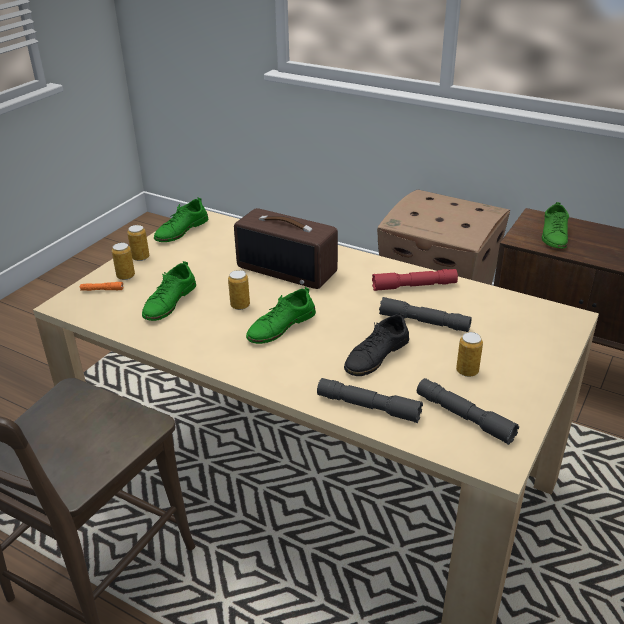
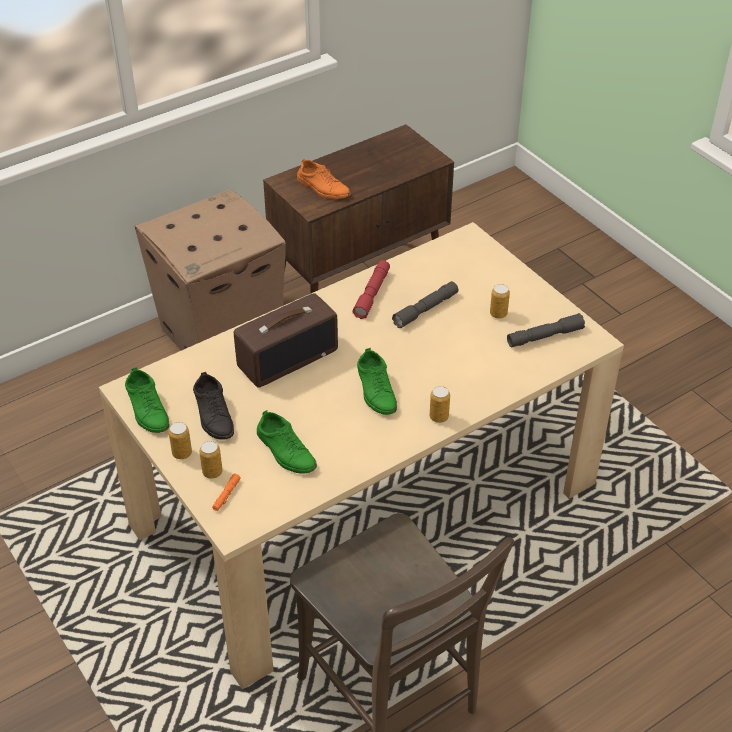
camera: 65 degrees left, 10 degrees up
(240, 305) = (326, 406): can -> can (439, 417)
(368, 407) = (507, 378): grey flashlight -> none
(376, 355) = (451, 351): black shoe -> black shoe (214, 415)
(554, 235) = (323, 188): green shoe -> orange shoe

